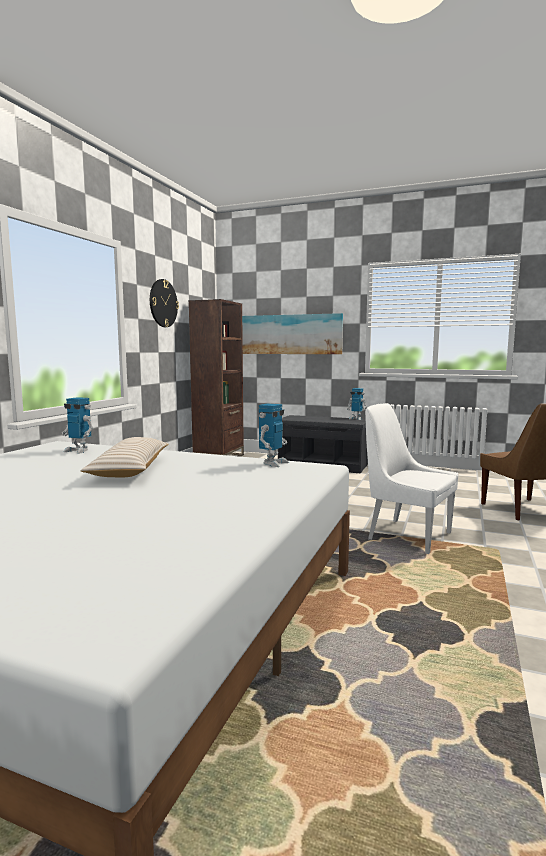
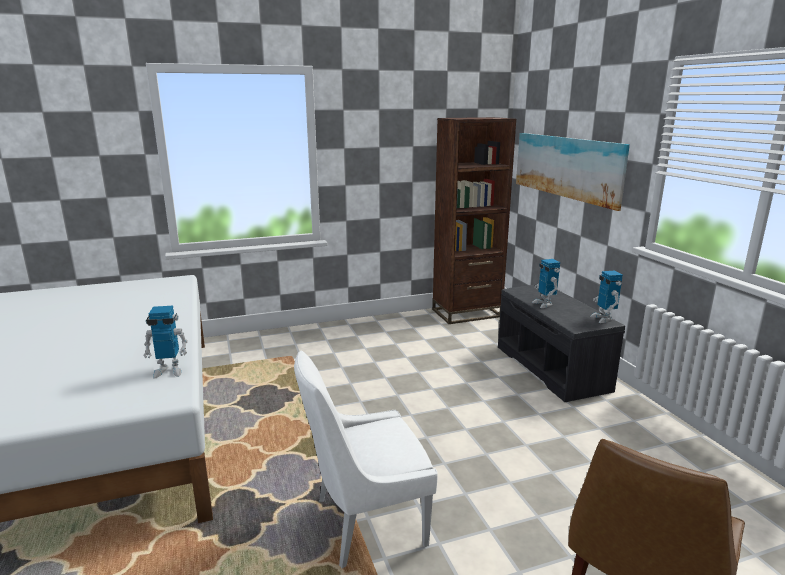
camera: 50 degrees right, 10 degrees up
(79, 450) = (158, 293): toy robot -> toy robot (544, 304)
(130, 469) = (100, 332): beige pillow -> none
(163, 303) = (389, 126): wall clock -> none
(406, 535) = (365, 523): white chair -> white chair turned 105 degrees counterclockwise

